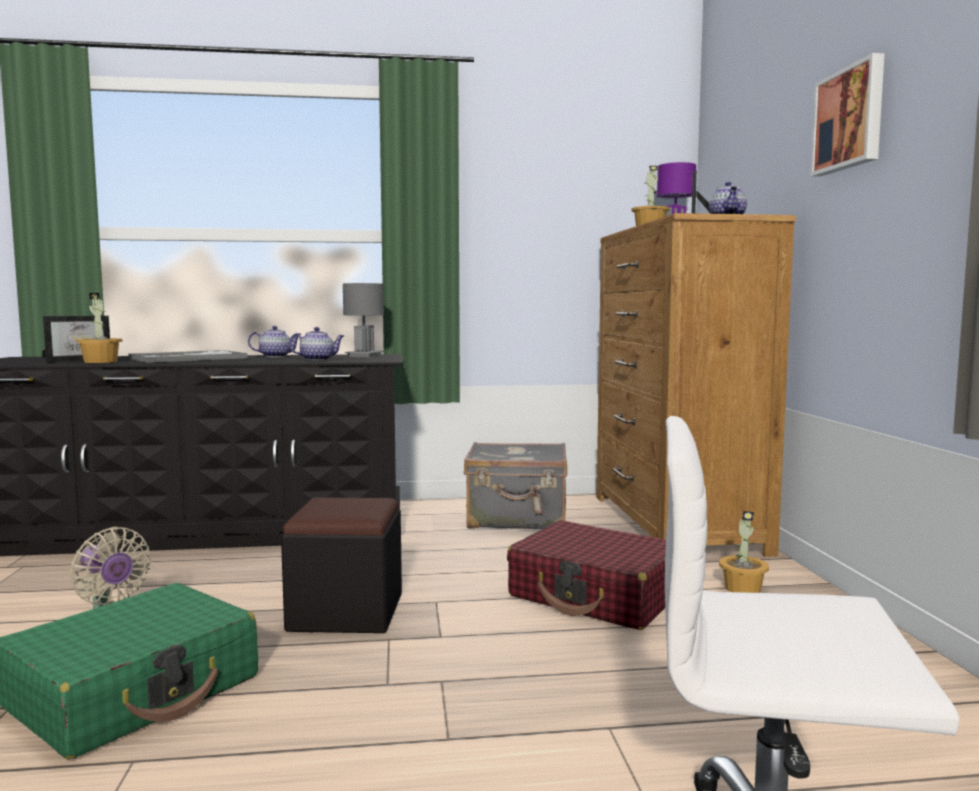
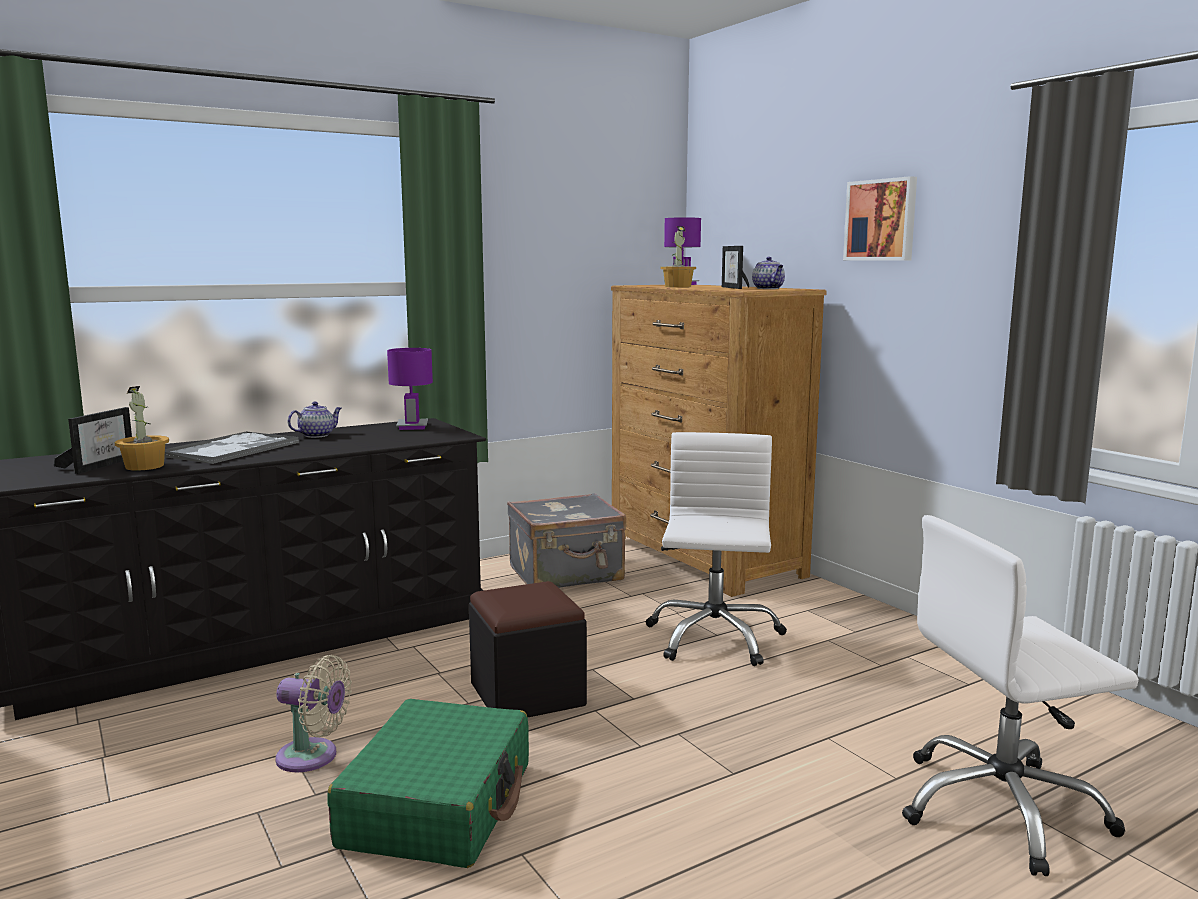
camera: 25 degrees left, 5 degrees up
(318, 359) = (386, 439): teapot -> none
(364, 356) = (412, 427): grey table lamp -> purple table lamp
(596, 595) = (713, 637): red suitcase -> white office chair
(742, 588) = (811, 610): potted plant -> none

